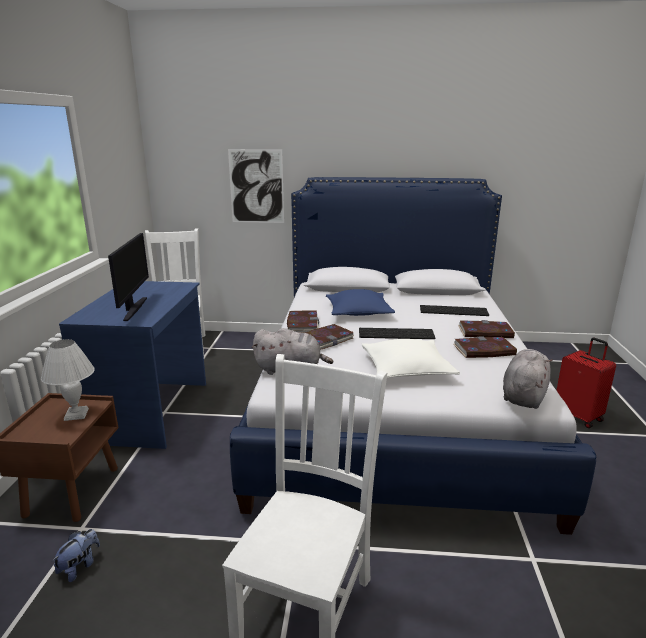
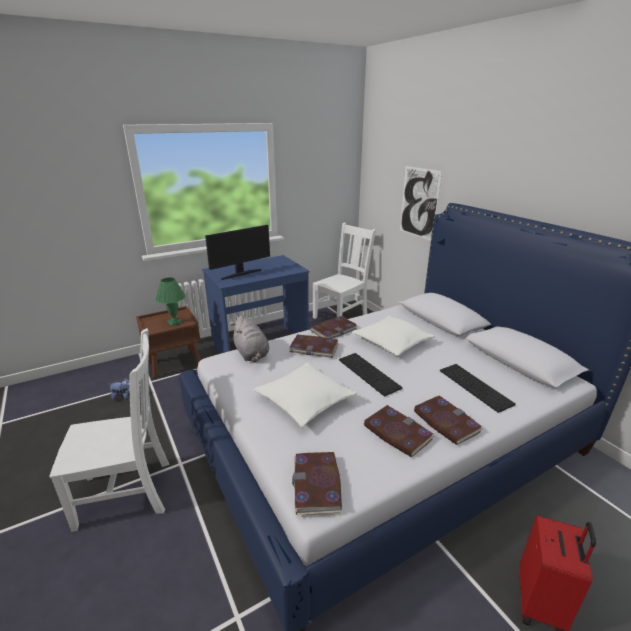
camera: 55 degrees right, 5 degrees up
(75, 415) = (174, 322): white table lamp -> green table lamp
(358, 312) = (392, 342): blue pillow -> white pillow
(524, 395) = (317, 485): grey plush toy -> book

